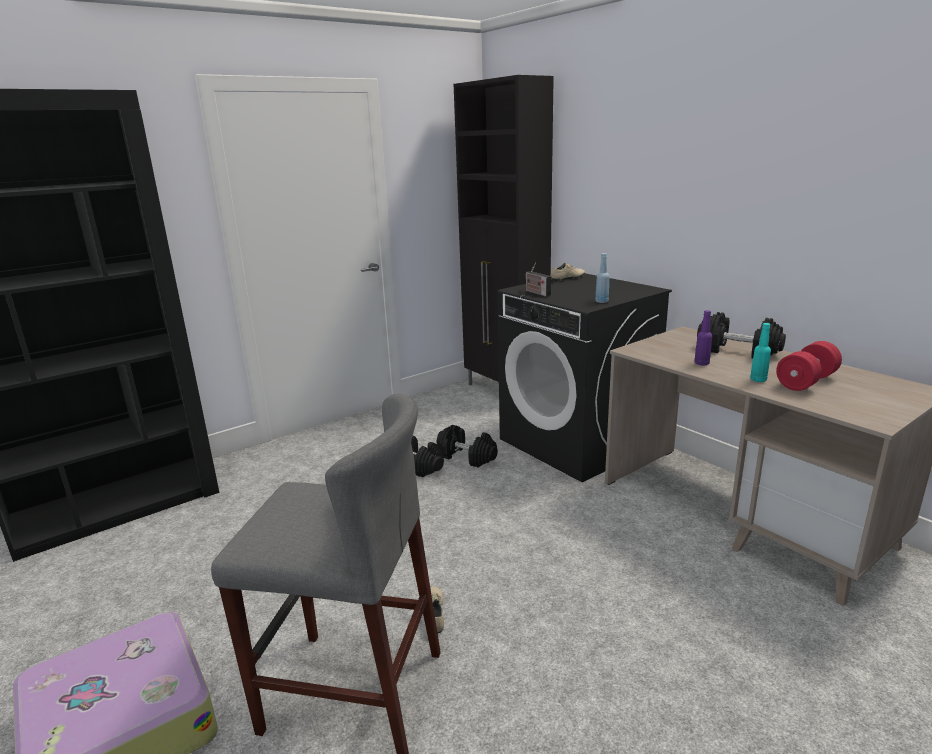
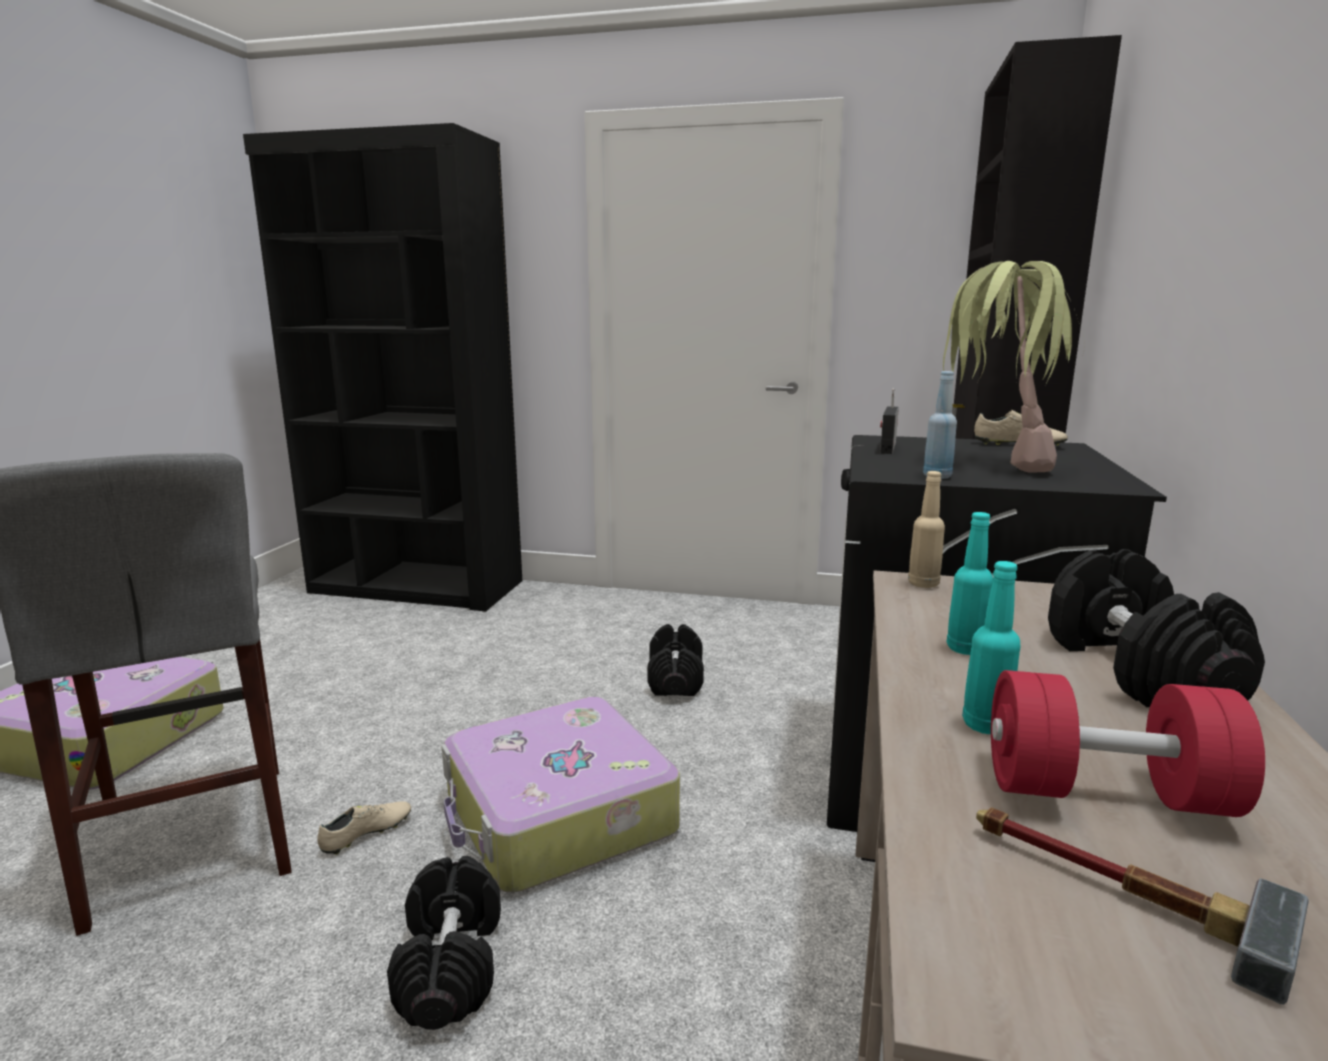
camera: 50 degrees right, 5 degrees down
(467, 457) = (749, 703): black dumbbell -> black dumbbell (451, 965)
(493, 545) = (557, 815): none -> suitcase
(593, 290) = (994, 463): none -> potted plant
(636, 349) = (923, 584): none -> beige bottle
(701, 363) = (965, 649): purple bottle -> turquoise bottle
(849, 397) = (1116, 890): none -> hammer

